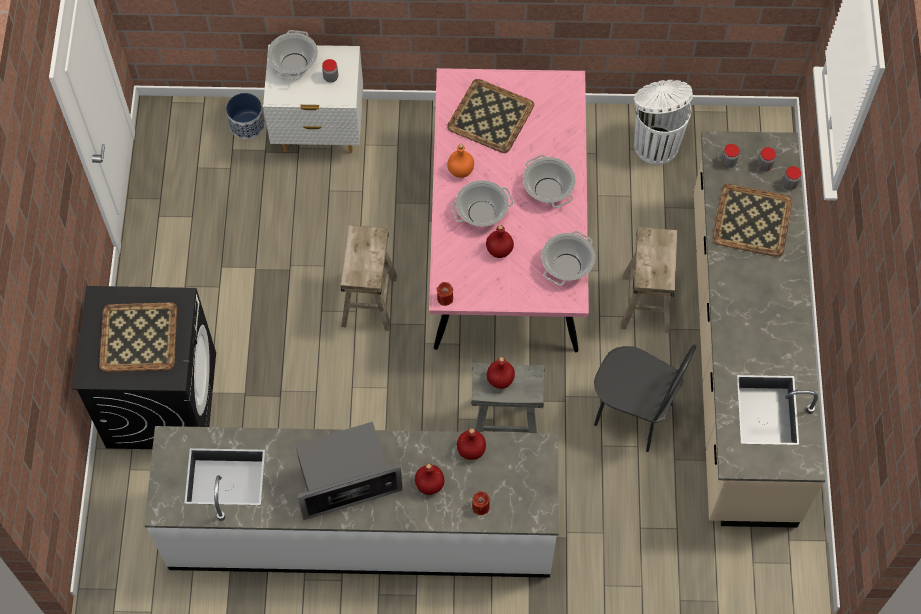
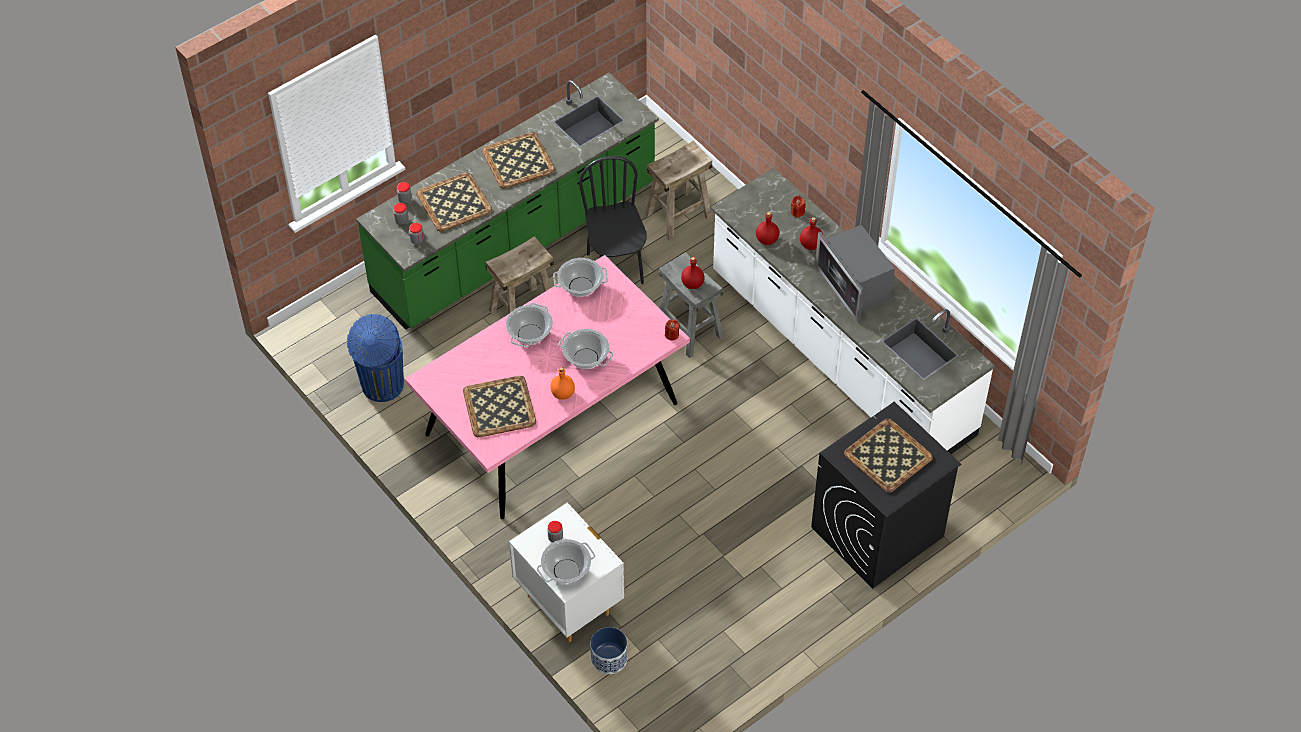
camera: 130 degrees left, 10 degrees down
(346, 481) = (854, 286): microwave -> microwave turned 150 degrees counterclockwise
(368, 300) = (678, 467): beige stool -> beige stool (678, 216)
(499, 250) = (605, 330): red bottle -> none
(655, 144) = (382, 386): white trash can -> blue trash can
(739, 355) = (515, 240): beige counter -> green counter
(762, 309) = (519, 161): none -> tray

